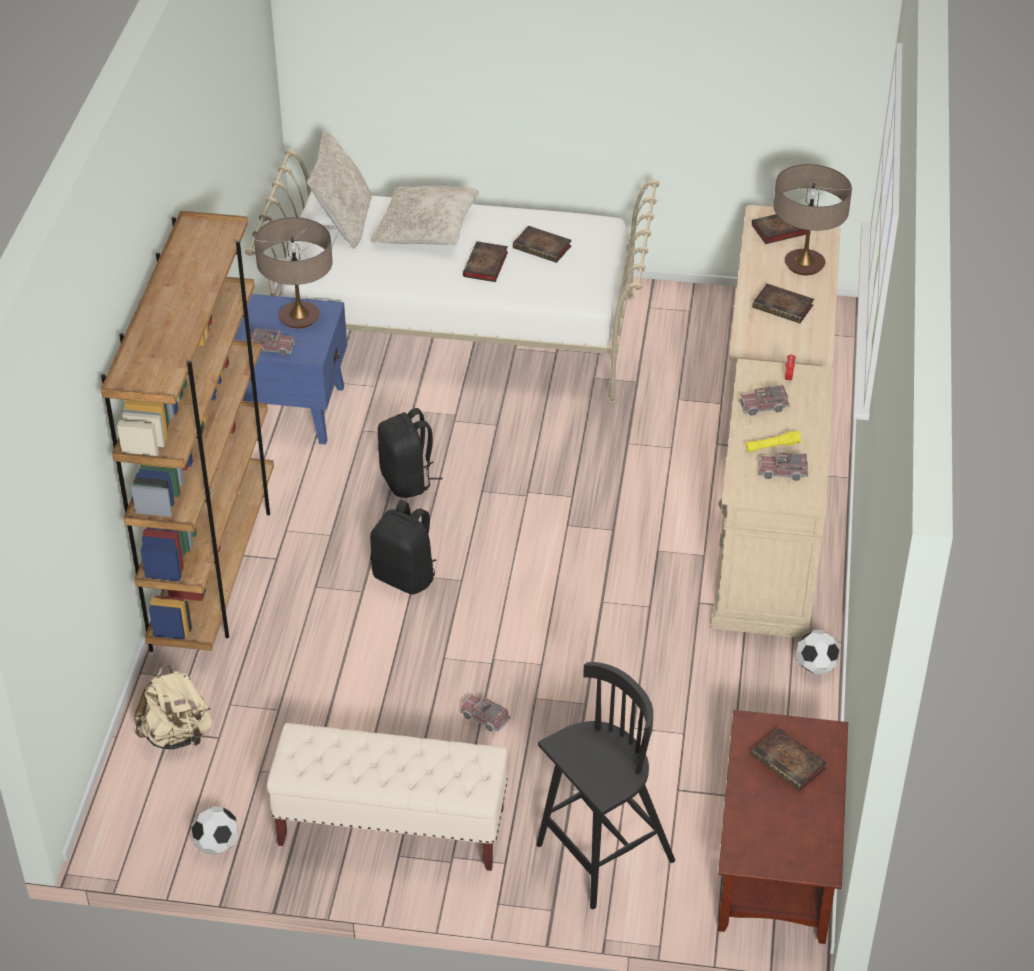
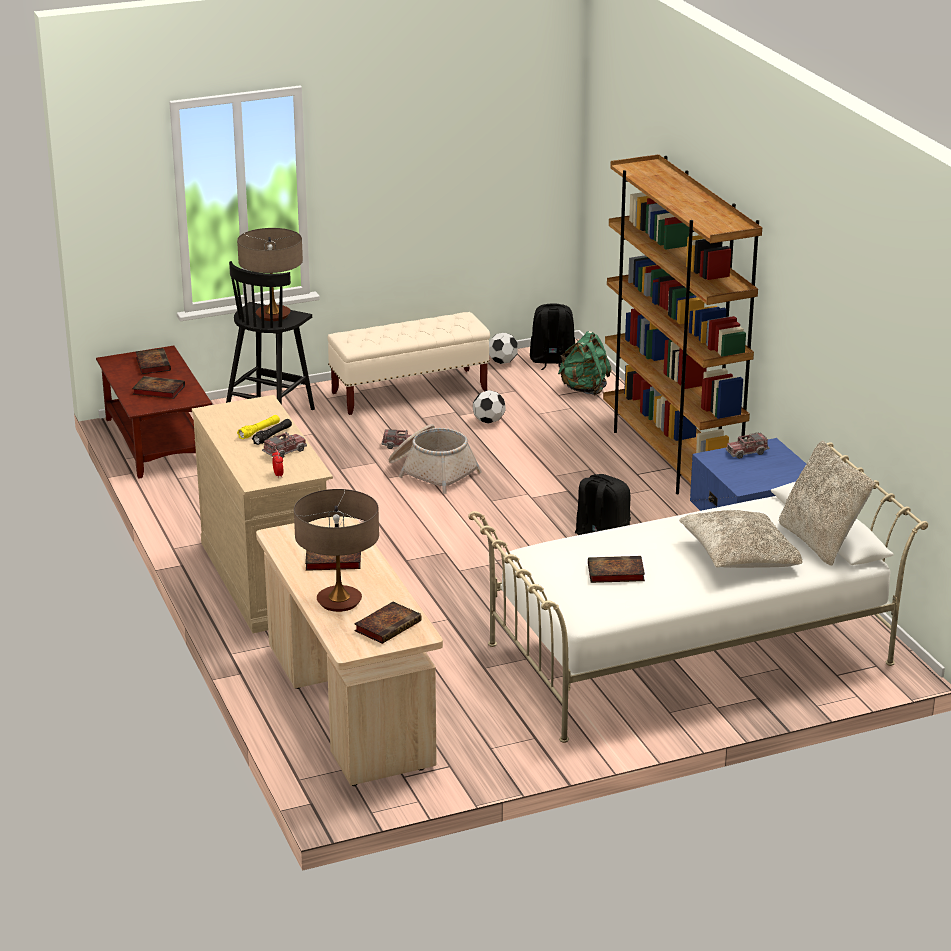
camera: 150 degrees right, 15 degrees down
(177, 735) = (584, 389): beige backpack -> green backpack
(299, 317) = (756, 475): table lamp -> table lamp (273, 315)
(405, 577) = (533, 491): black backpack -> black backpack (552, 361)
(485, 265) = (648, 543): book -> book (152, 364)
(486, 654) = (432, 471): none -> basket
(762, 434) = (272, 436): none -> black flashlight
(783, 472) = (239, 420): toy truck -> none
(815, 666) = (185, 530): football -> football (489, 421)

